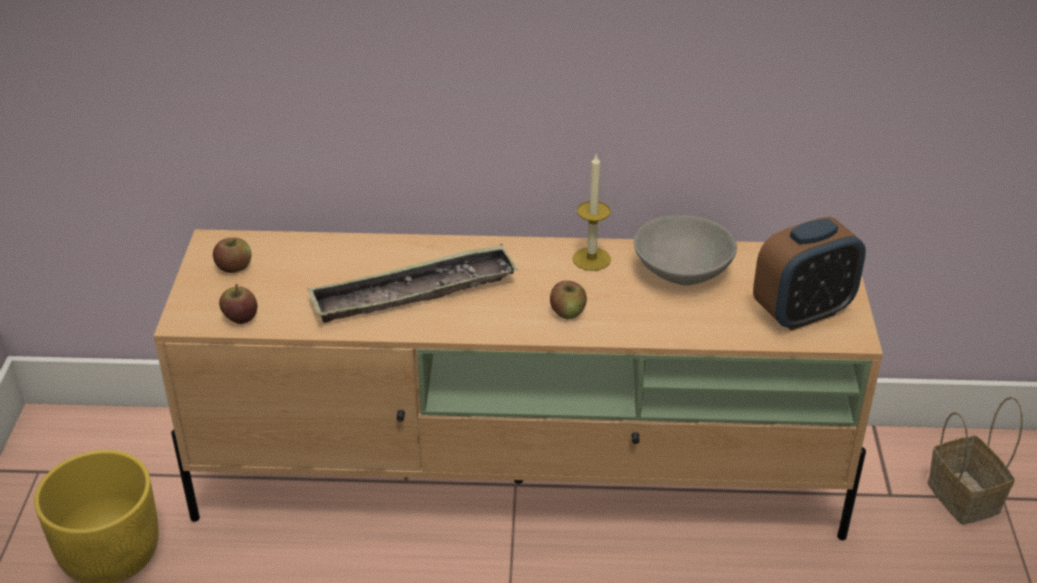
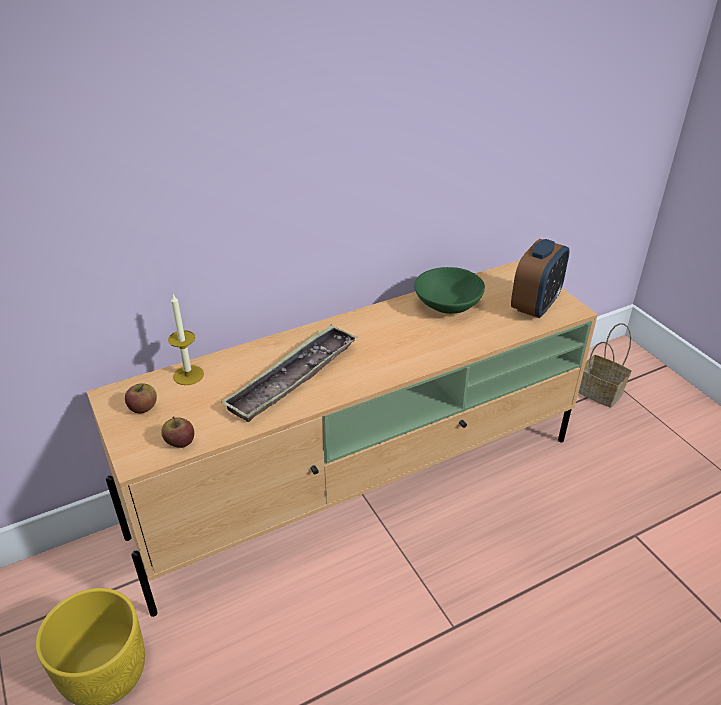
camera: 30 degrees left, 0 degrees up
(567, 312) = (404, 354): apple -> none
(591, 259) = (387, 316): candle -> candle (188, 375)
(682, 272) = (448, 305): grey bowl -> green bowl

